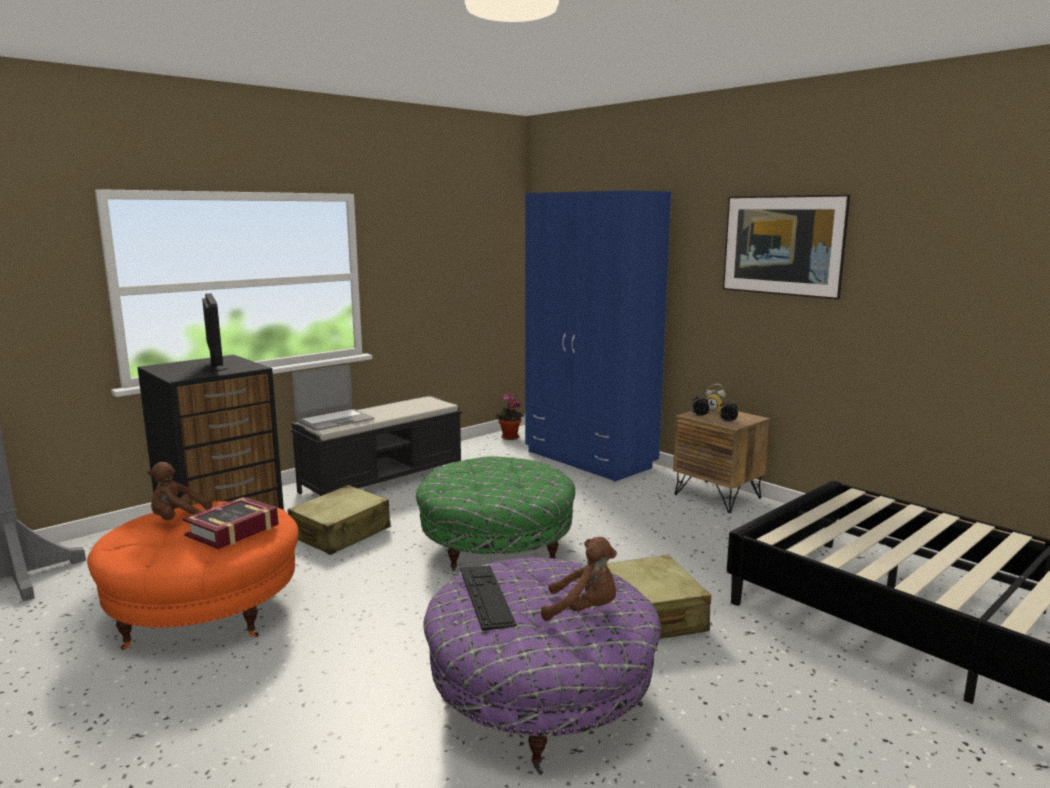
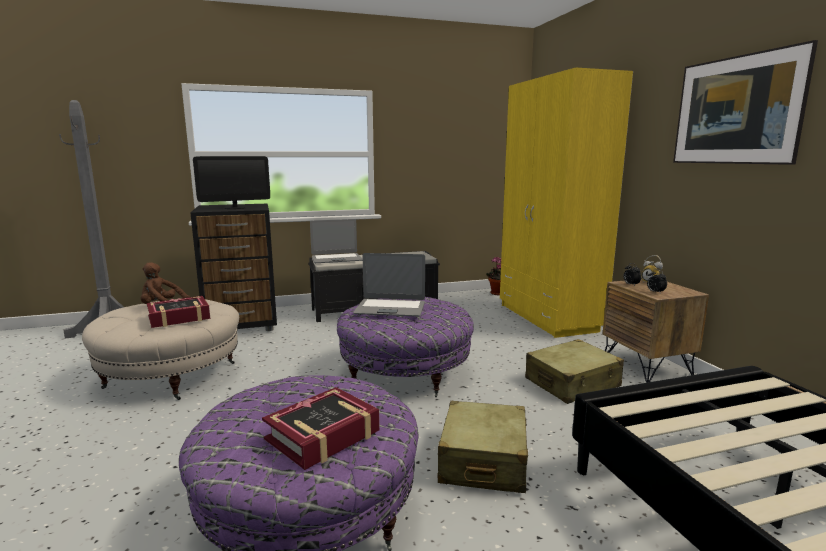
camera: 25 degrees right, 0 degrees up
(205, 612) = (171, 375): orange ottoman -> beige ottoman
(214, 368) = (235, 208): monitor -> monitor turned 60 degrees clockwise
(341, 533) = (309, 340): beige suitcase -> beige suitcase (572, 383)
(479, 477) = (390, 309): none -> laptop
(486, 596) = (265, 401): keyboard -> none
(497, 548) = (405, 372): green ottoman -> purple ottoman
(584, 610) = (323, 435): brown plush toy -> book
(589, 460) = (548, 318): blue wardrobe -> yellow wardrobe

